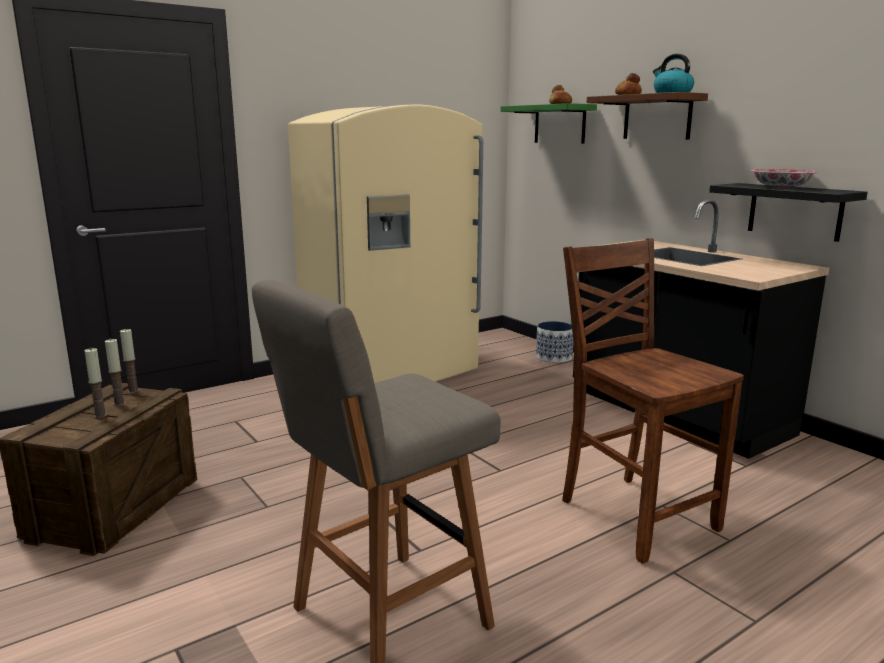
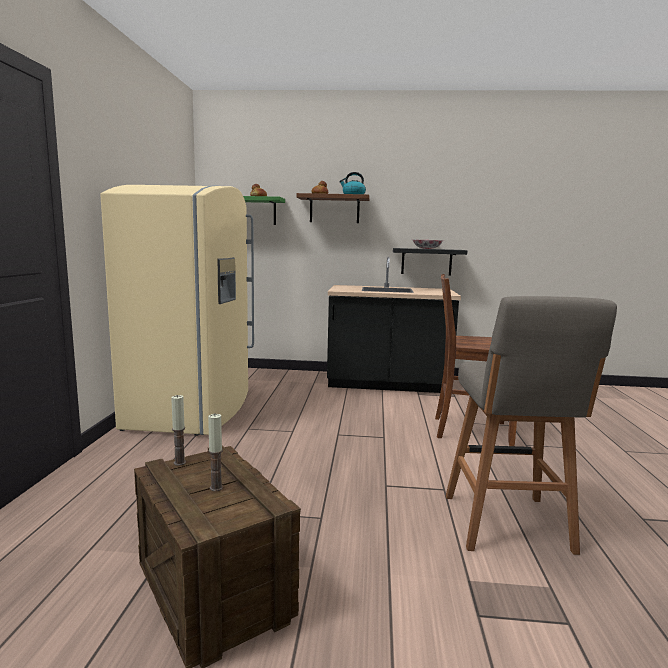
camera: 50 degrees left, 5 degrees down
(119, 404) = (201, 474): candle -> none
(554, 357) = (273, 374): planter -> none

